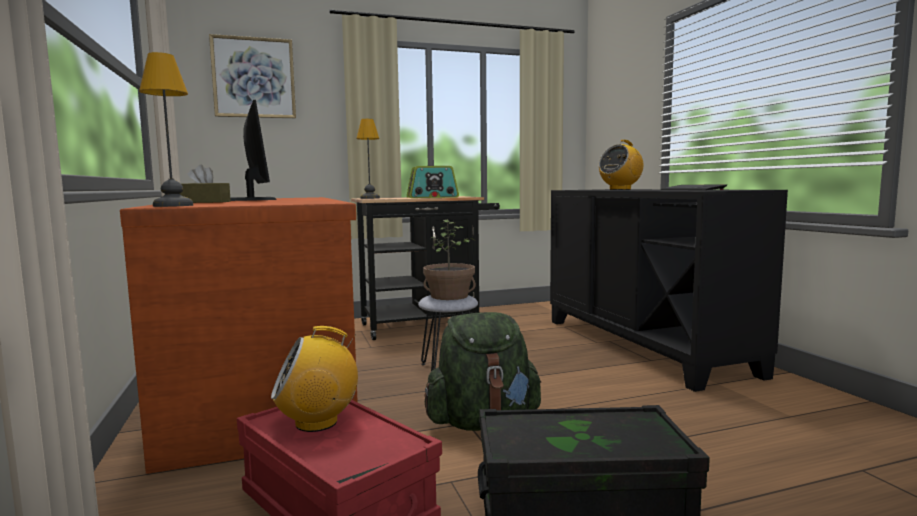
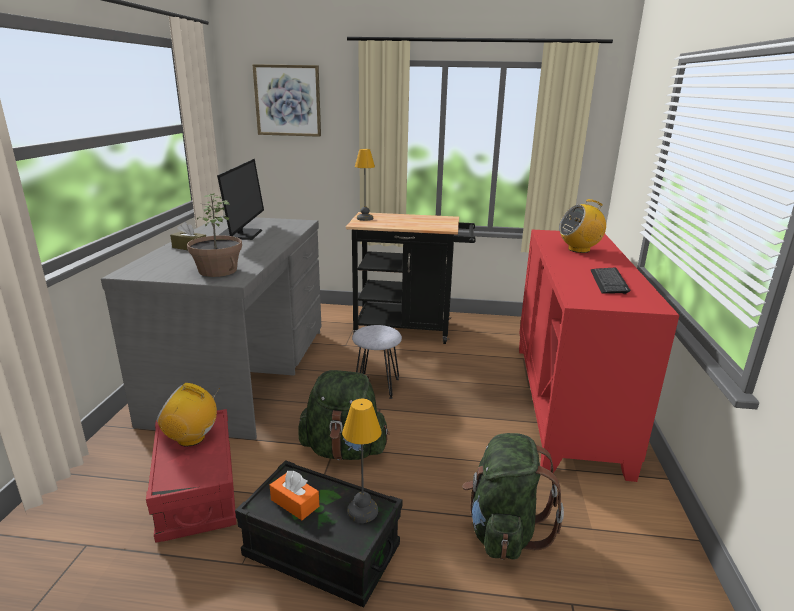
camera: 25 degrees right, 15 degrees up
(174, 205) = (140, 271): table lamp -> table lamp (363, 511)
(265, 389) = (243, 372): brown desk -> grey desk
(432, 197) = (415, 225): radio -> none
(449, 296) = (378, 332): potted plant -> potted plant (217, 271)
(548, 439) = (295, 503): none -> orange tissue box
(643, 345) = (567, 403): black cabinet -> red cabinet
(728, 438) = (503, 530): none -> green backpack

